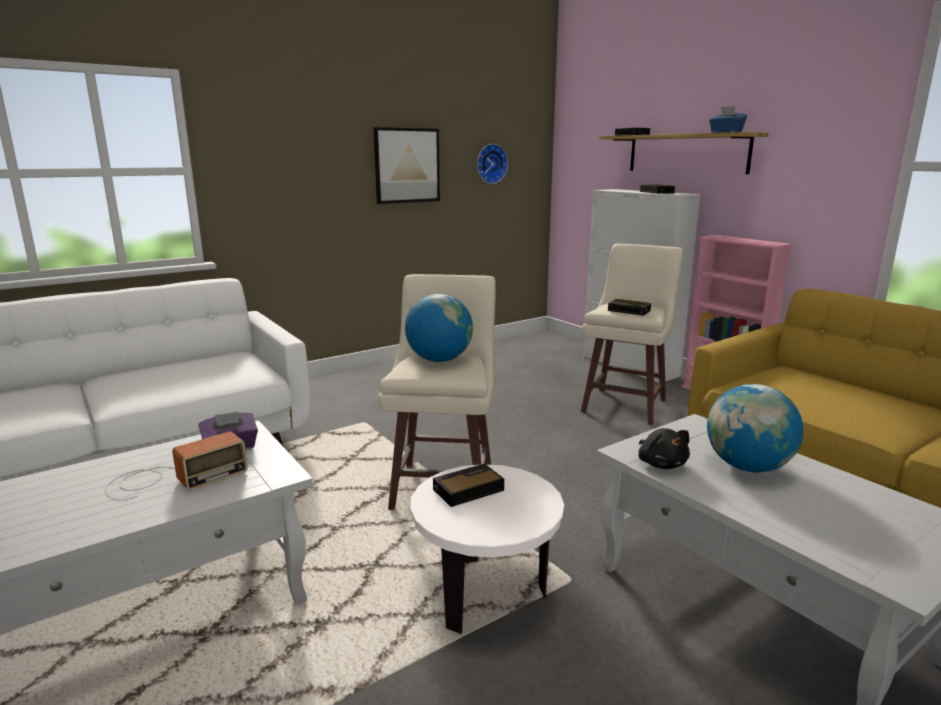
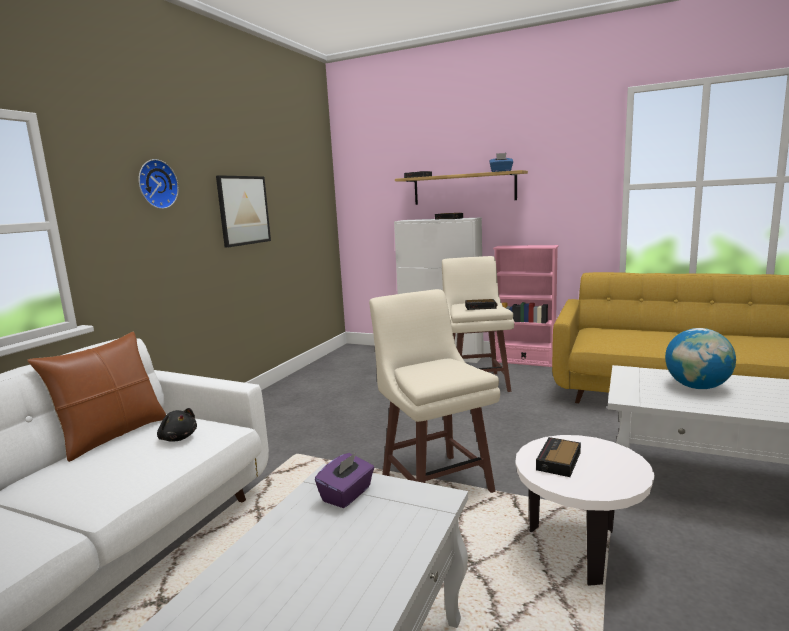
camera: 30 degrees left, 5 degrees down
(172, 479) = (346, 542): radio -> none
(189, 359) = (112, 435): none -> brown pillow
(439, 360) = (432, 366): globe -> none
(490, 164) = (299, 206): wall clock -> wall clock (156, 184)
(661, 464) = (656, 399): black plush toy -> black plush toy (178, 438)

